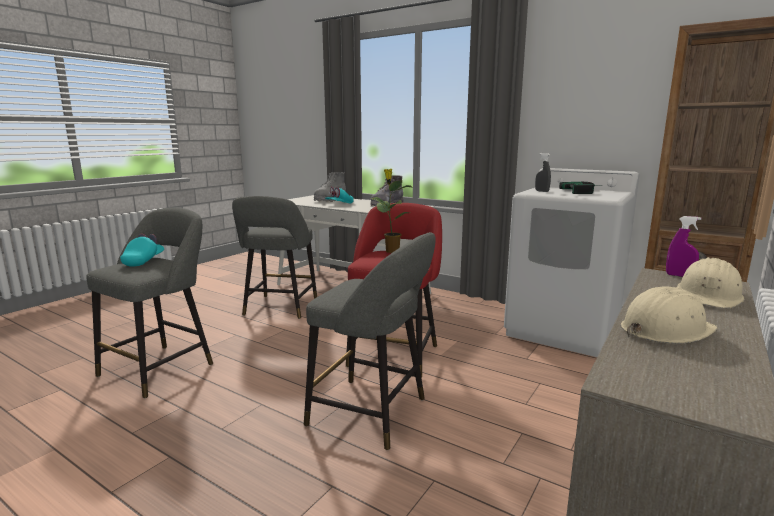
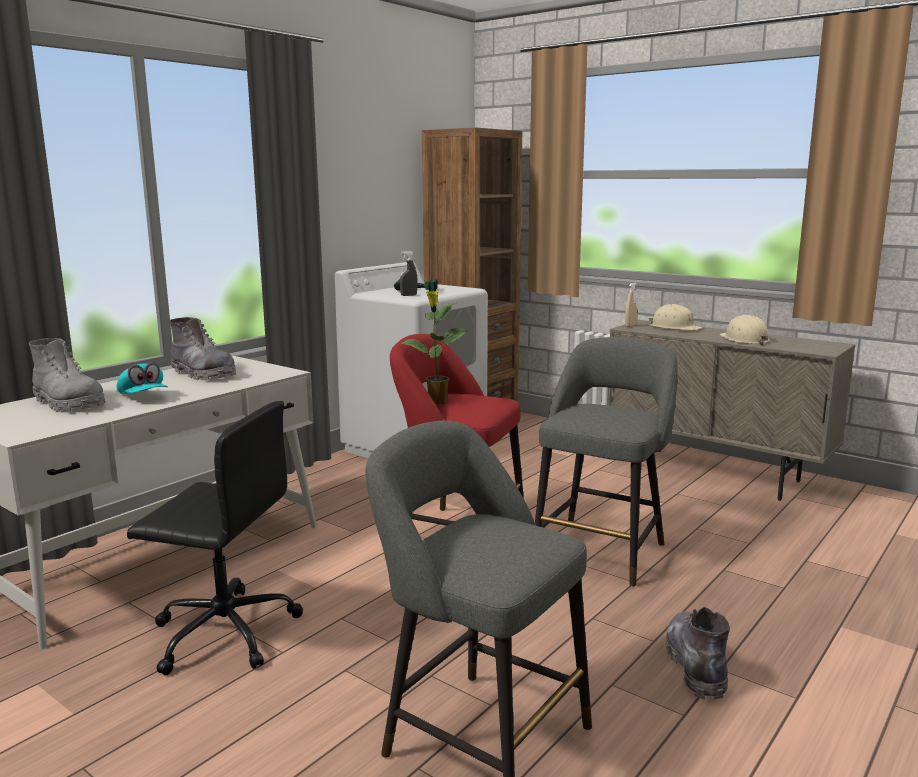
camera: 85 degrees left, 0 degrees up
(144, 261) = (465, 544): turquoise cap -> none
(180, 445) = (696, 666): none -> grey boot
(279, 308) = (223, 632): grey stool -> black office chair
(679, 275) = (630, 326): purple spray bottle -> beige spray bottle

